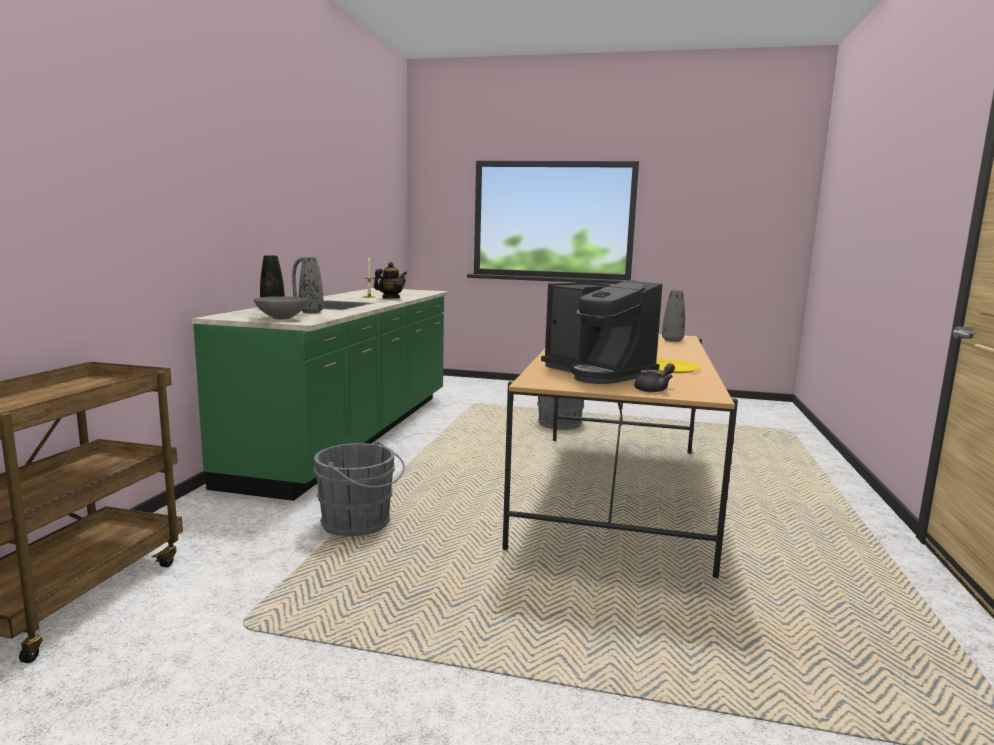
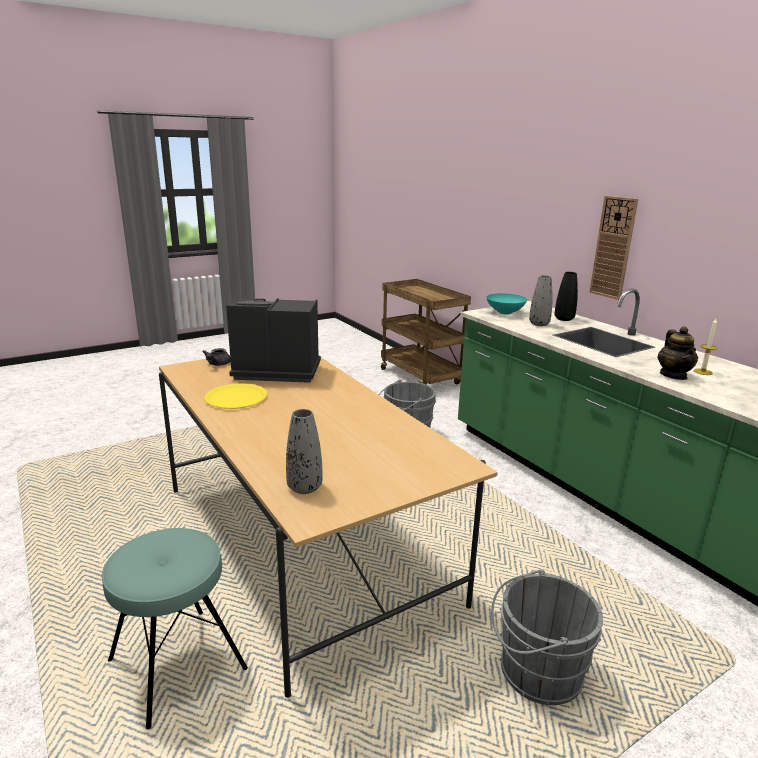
camera: 135 degrees right, 10 degrees up
(248, 226) = (613, 248): none -> wall clock
(282, 318) = (505, 313): grey bowl -> turquoise bowl
(748, 478) = (178, 665): none -> turquoise stool

